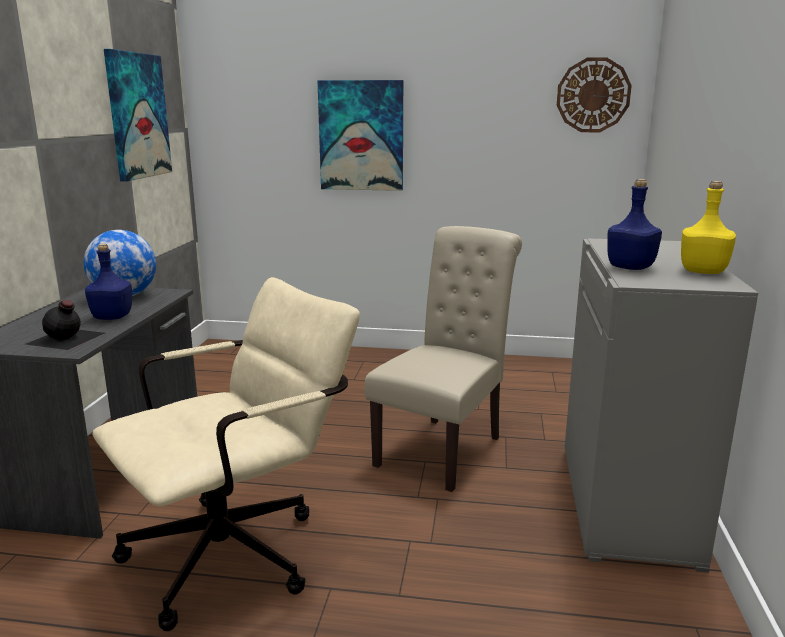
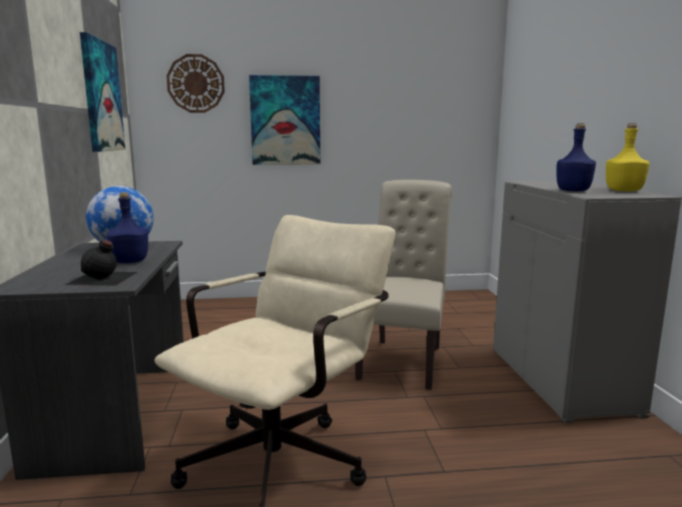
camera: 15 degrees left, 5 degrees down
(593, 95) = (461, 90): wall clock -> wall clock (196, 83)

